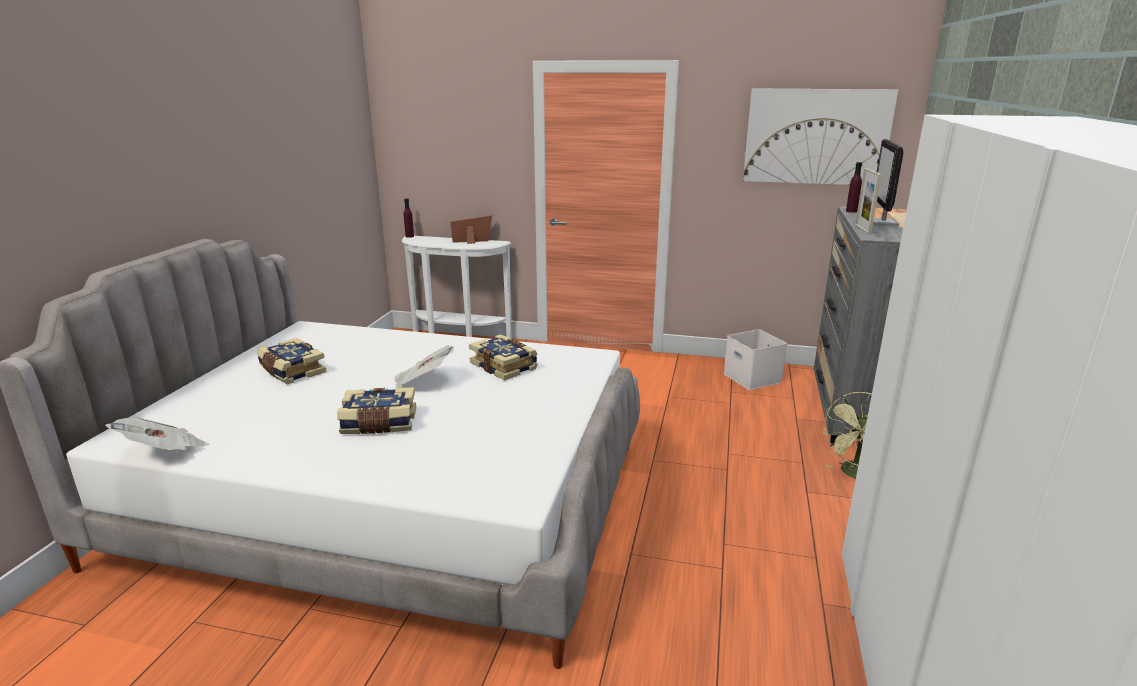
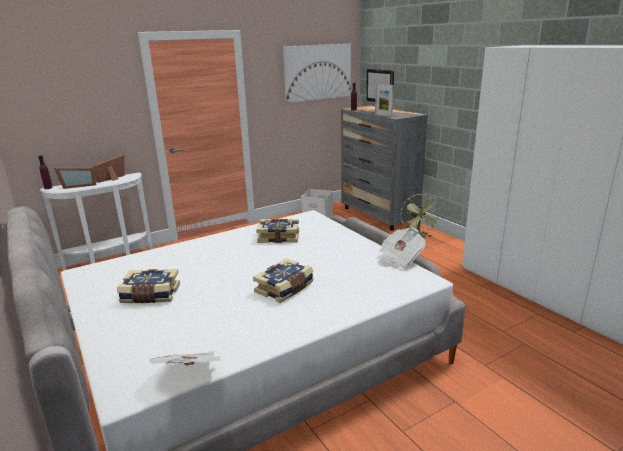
camera: 45 degrees left, 0 degrees up
(423, 381) = (254, 262): newspaper -> newspaper (399, 260)
(432, 241) = (78, 185): none -> picture frame

